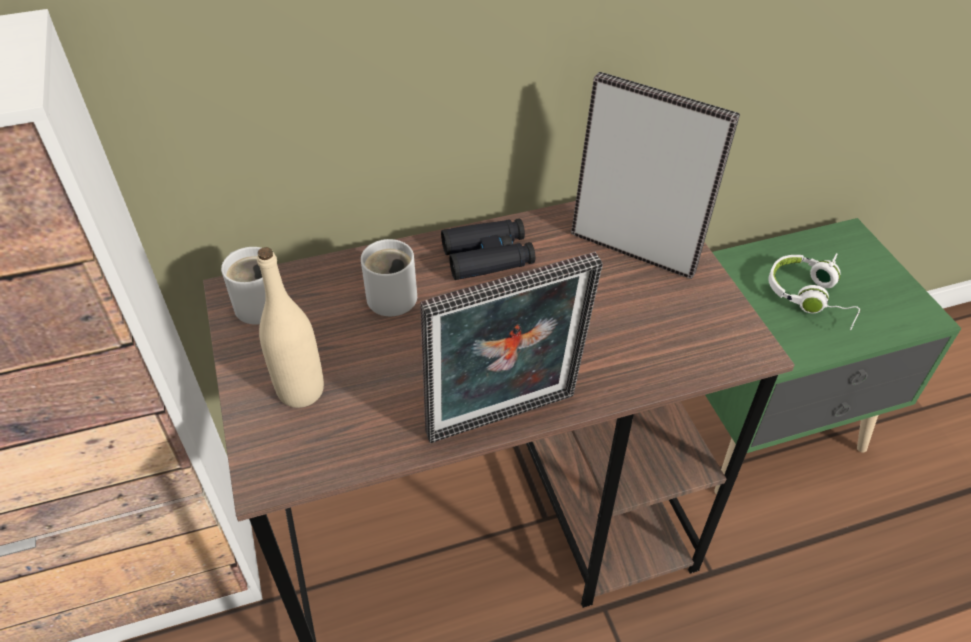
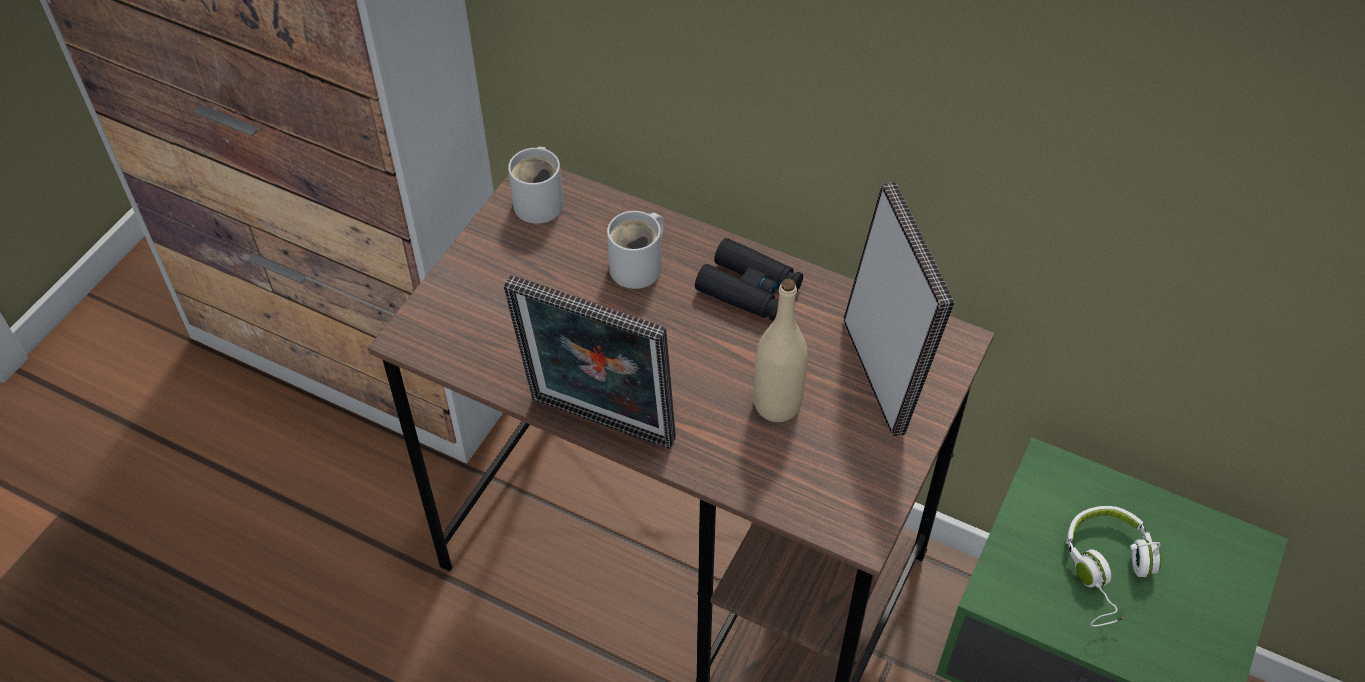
camera: 45 degrees right, 5 degrees up
(301, 390) = (494, 293): beige bottle -> beige bottle (777, 404)

